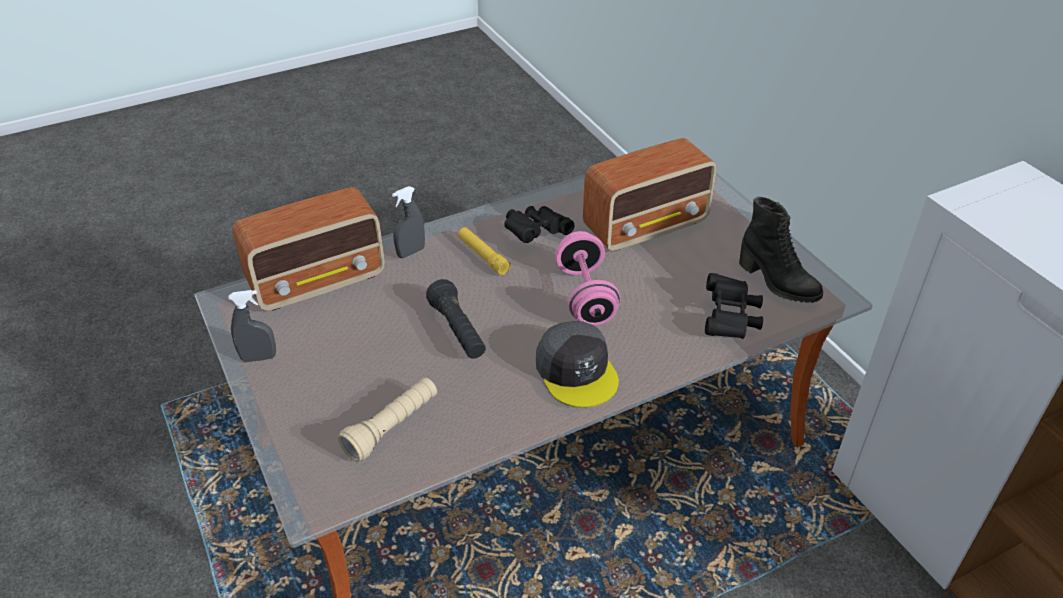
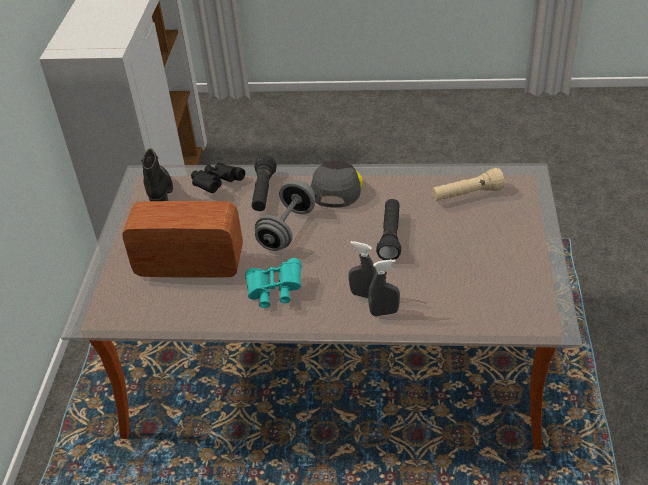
camera: 145 degrees left, 0 degrees up
(259, 358) = (539, 266): grey spray bottle -> grey spray bottle (364, 295)
(319, 281) = (472, 313): radio -> none
(483, 256) = (330, 287): yellow flashlight -> none
(535, 233) = (274, 292): black binoculars -> turquoise binoculars
(585, 296) = (287, 229): pink dumbbell -> grey dumbbell
(662, 330) = (263, 192): none -> black flashlight

